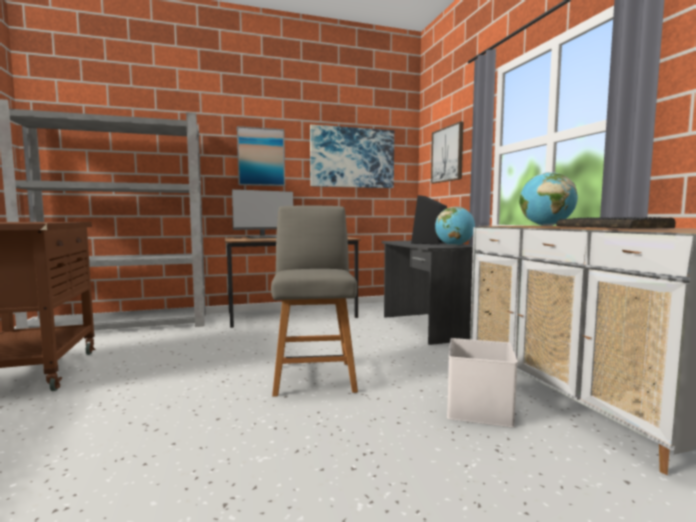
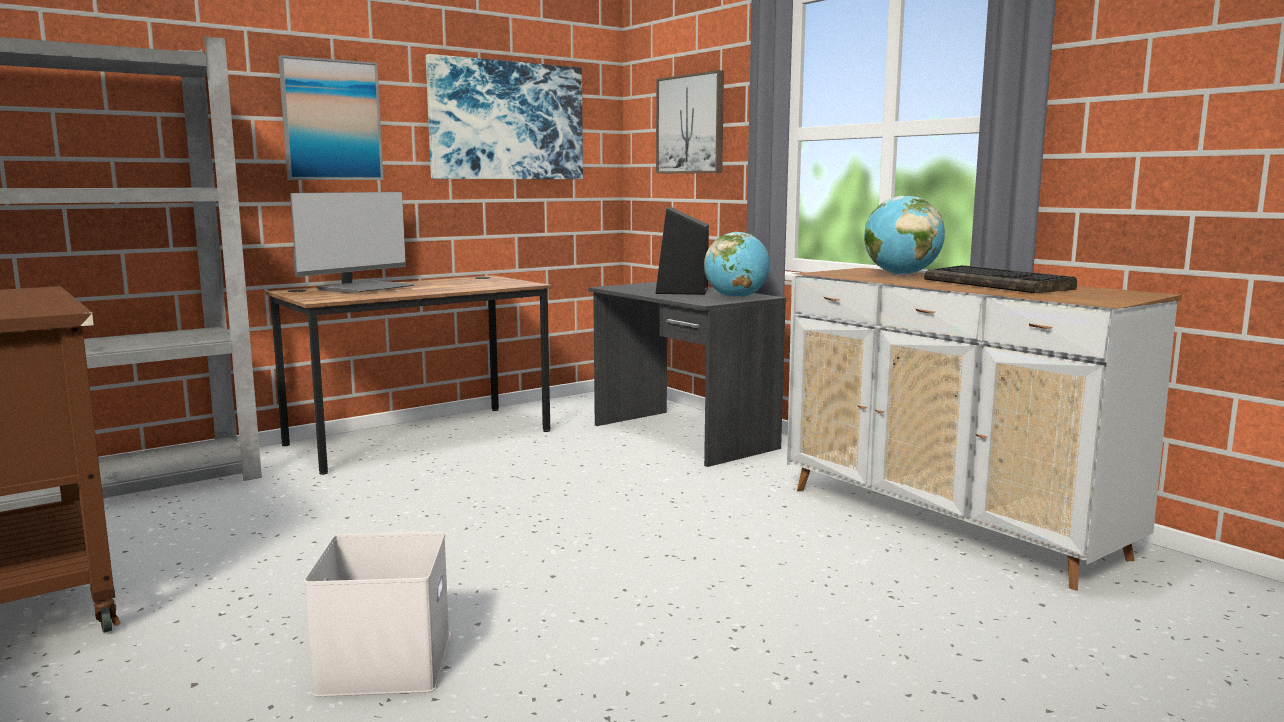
camera: 20 degrees left, 5 degrees up
(314, 376) = (568, 540): grey chair -> none
(477, 407) = (836, 549): white storage box -> white storage box (383, 661)

